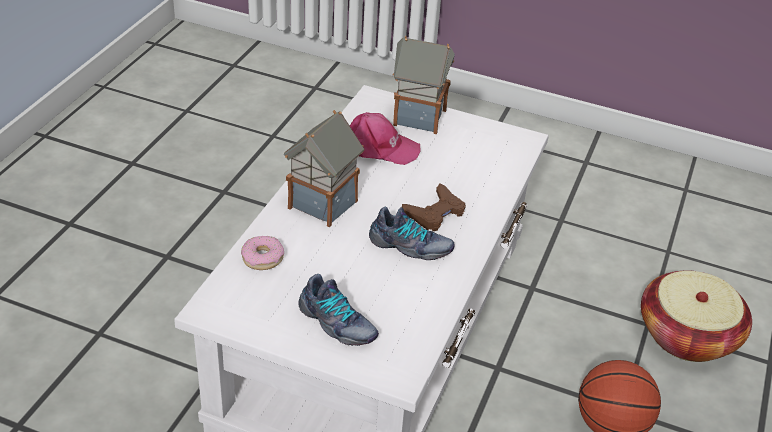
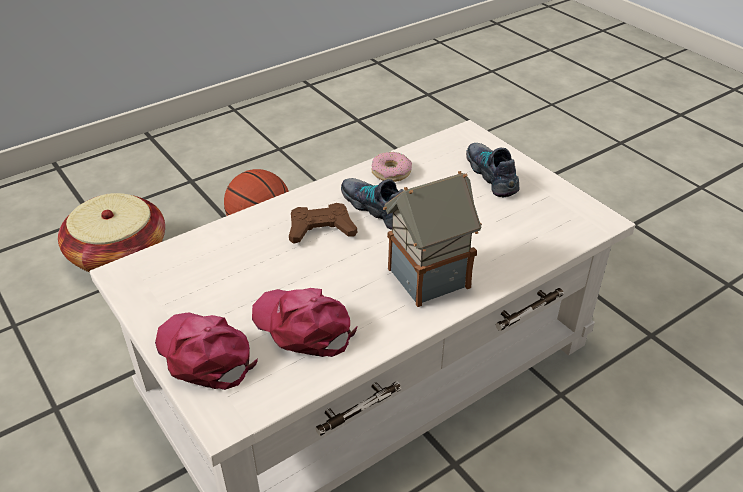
camera: 145 degrees left, 0 degrees up
(262, 258) = (527, 245): donut -> donut (391, 172)
(418, 117) = (205, 354): toy house -> pink cap

